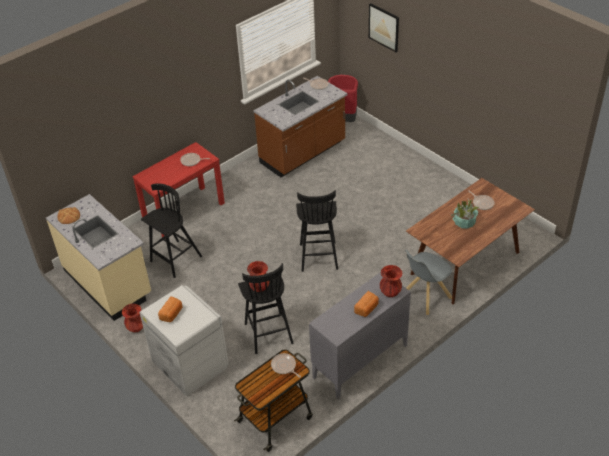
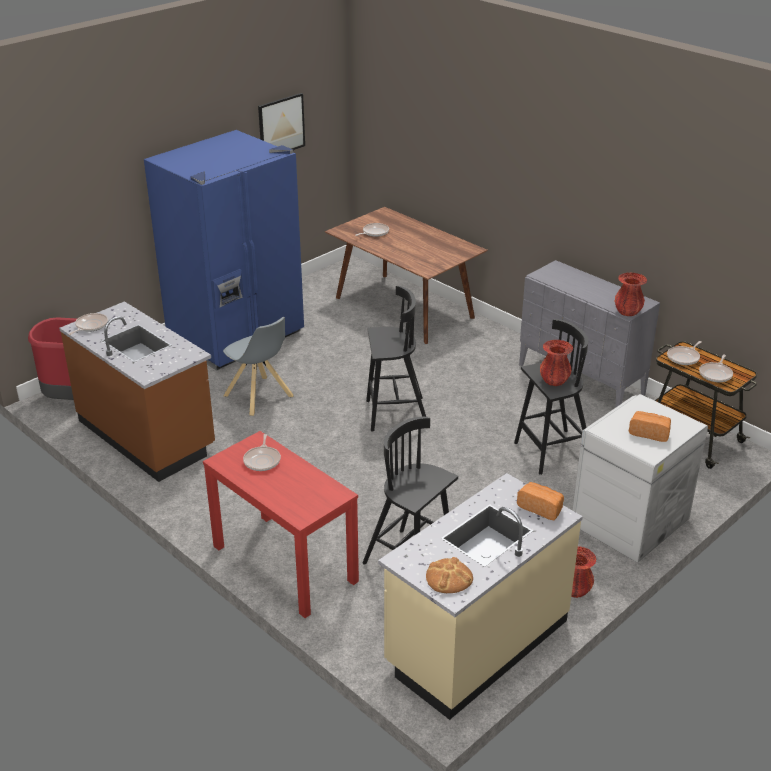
camera: 95 degrees left, 10 degrees down
(259, 381) = (716, 374): none -> frying pan
(367, 309) = (593, 284): bread -> bread (541, 508)
(384, 27) = (79, 186): picture -> picture (281, 126)
(390, 292) = (560, 271): red vase -> red vase (627, 312)
(415, 179) = (237, 336): none -> blue fridge
(425, 296) = (464, 335): grey chair -> grey chair (259, 397)
(464, 222) = (410, 243): potted plant -> none

